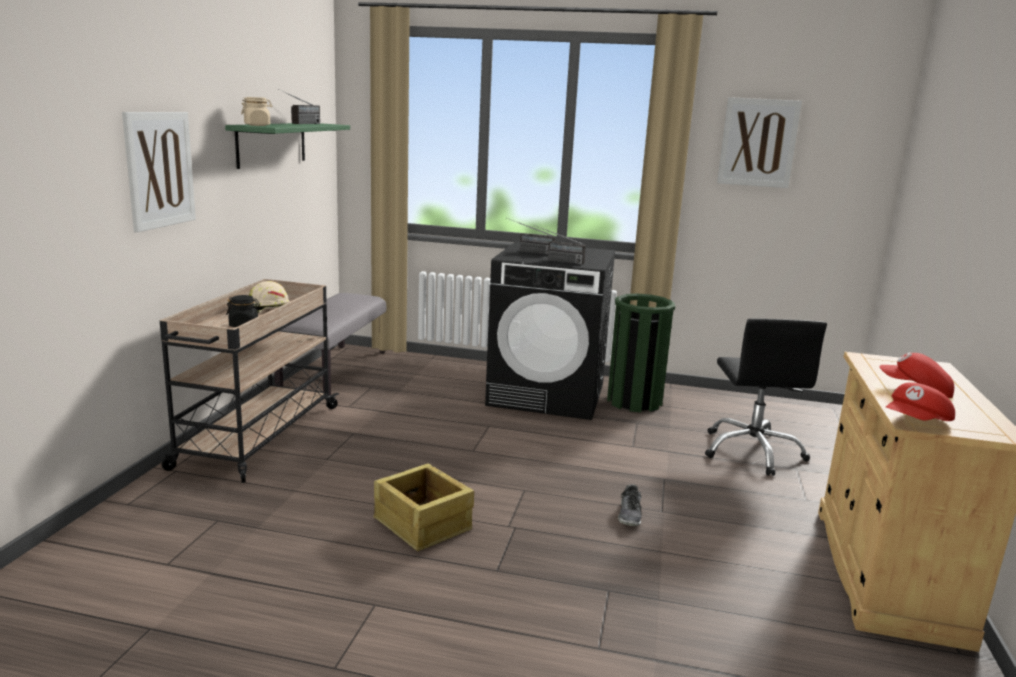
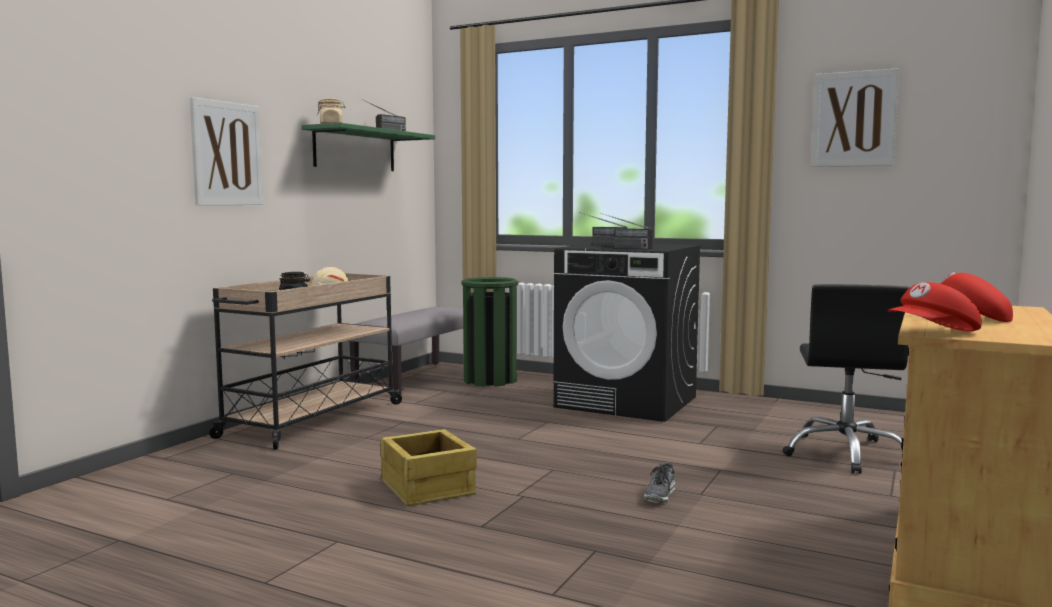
camera: 15 degrees right, 10 degrees down
(634, 401) = (724, 410): green trash can -> green trash can (490, 380)

